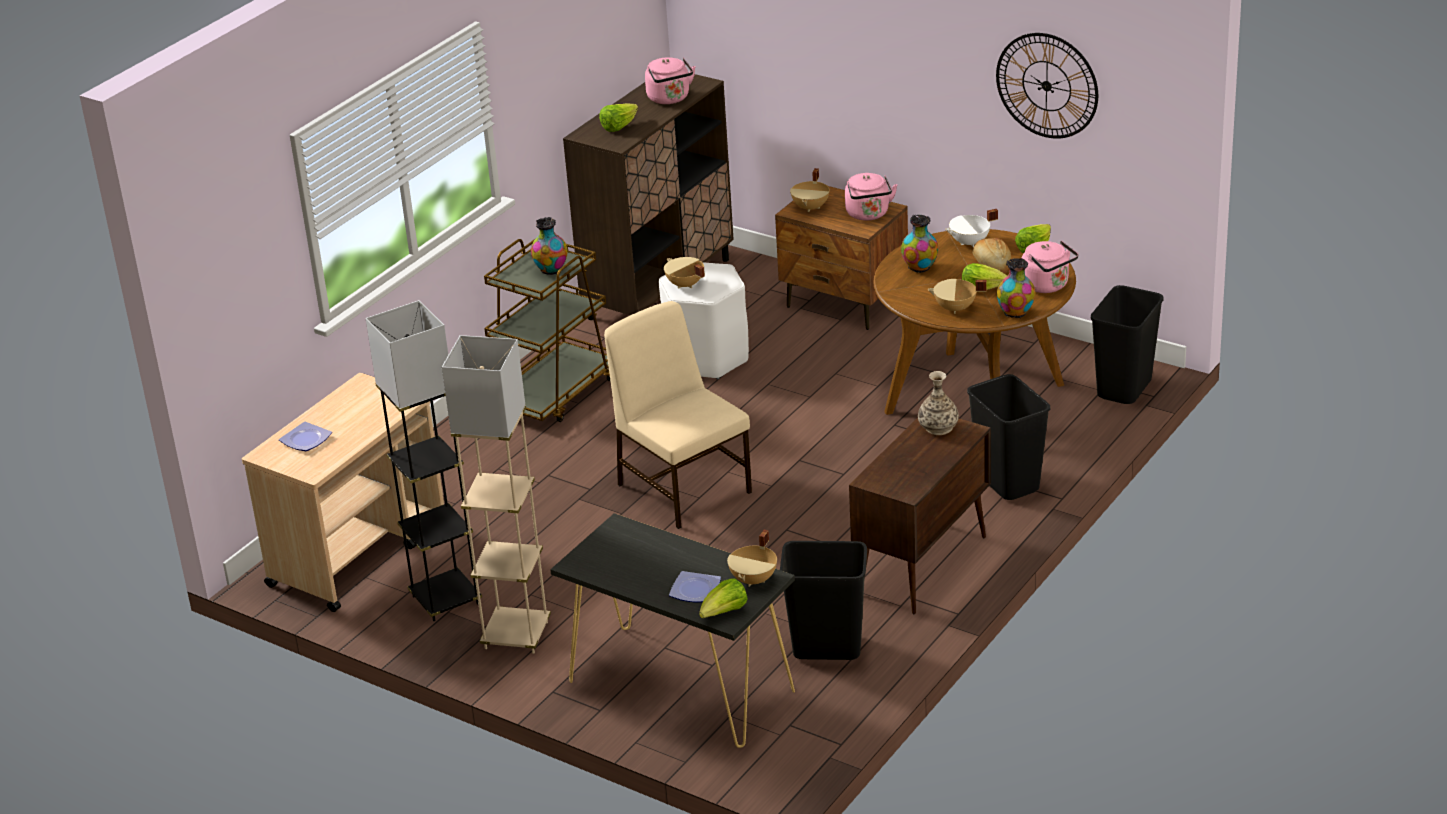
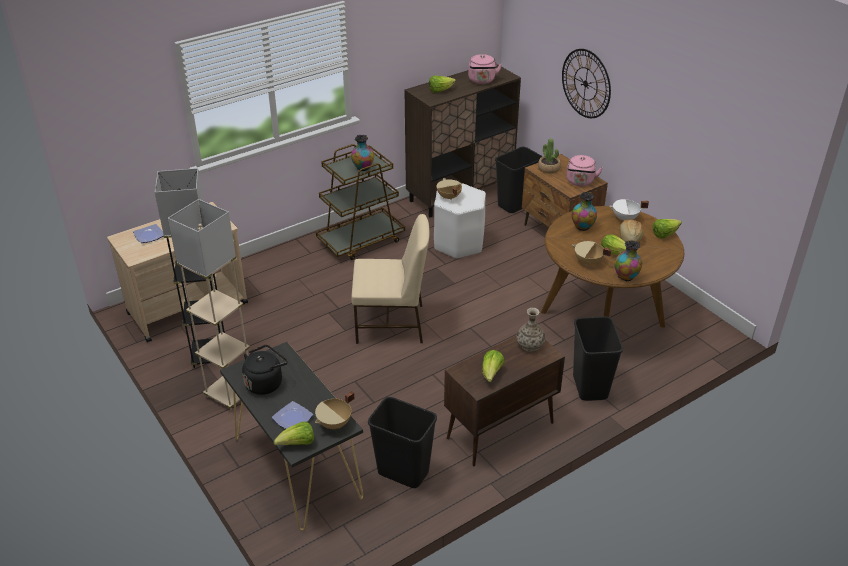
camera: 20 degrees right, 5 degrees up
(626, 564) = (265, 382): none -> black kettle
(683, 487) = (391, 324): beige chair -> beige chair turned 105 degrees clockwise
(811, 207) = (549, 168): beige cooking pot -> potted plant
(911, 472) = (491, 374): none -> lettuce
(1046, 85) = (704, 126): wall clock -> wall clock (586, 83)
(1047, 286) = (659, 263): pink kettle -> none
(1125, 389) = (703, 342): black trash can -> black trash can (515, 205)

